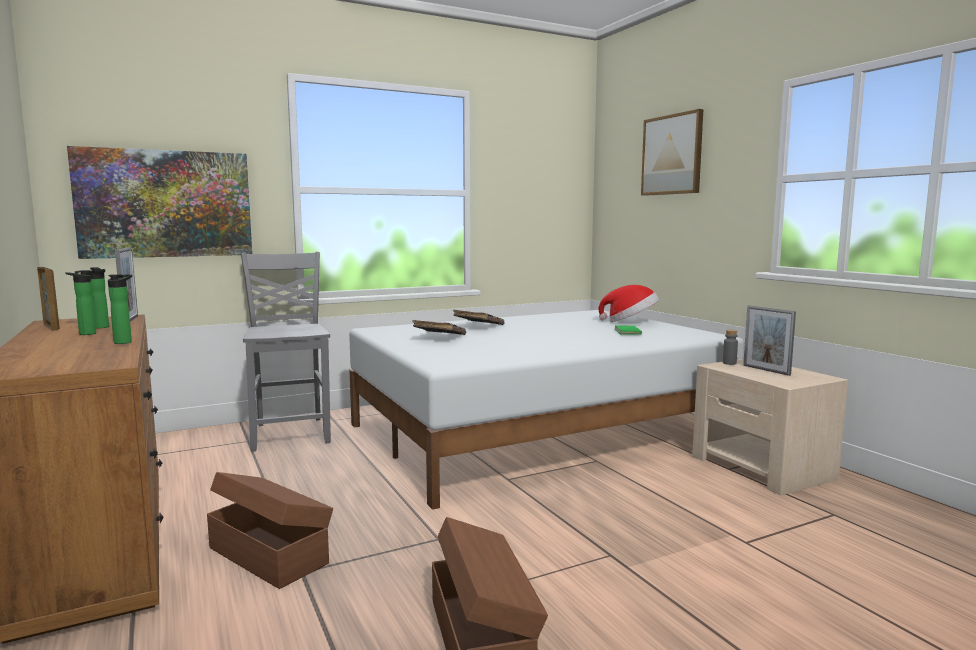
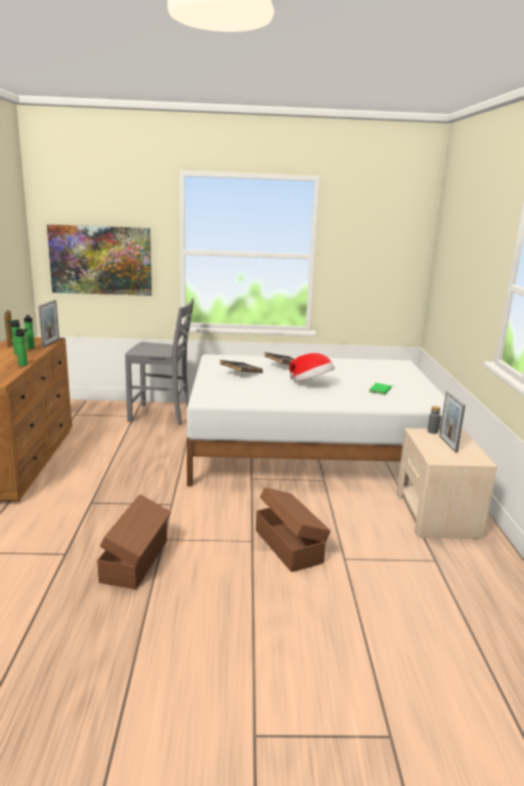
camera: 25 degrees right, 10 degrees up
(269, 554) = (85, 489): brown storage box -> brown storage box (289, 545)
(291, 433) = (161, 416): grey chair -> grey chair turned 90 degrees clockwise
(630, 322) = (404, 379): hat -> hat (311, 384)
(672, 155) = (468, 243): picture -> none

